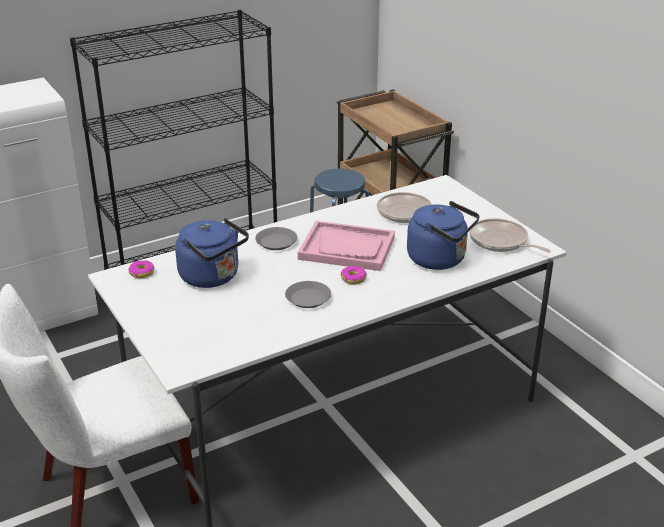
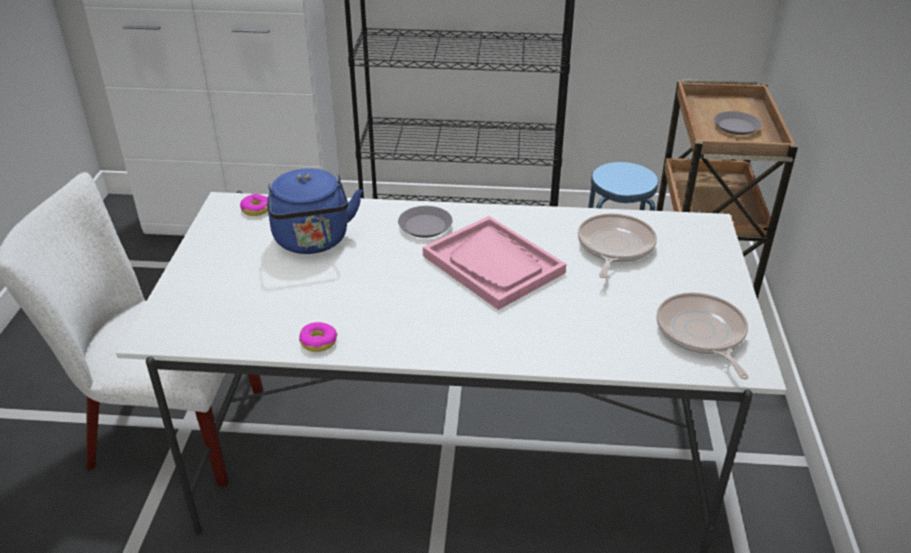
camera: 35 degrees right, 5 degrees up
(308, 298) = (377, 309): grey plate -> grey plate (736, 127)
(353, 279) = (455, 306): donut -> donut (318, 342)
(440, 259) = (589, 326): blue kettle -> none

